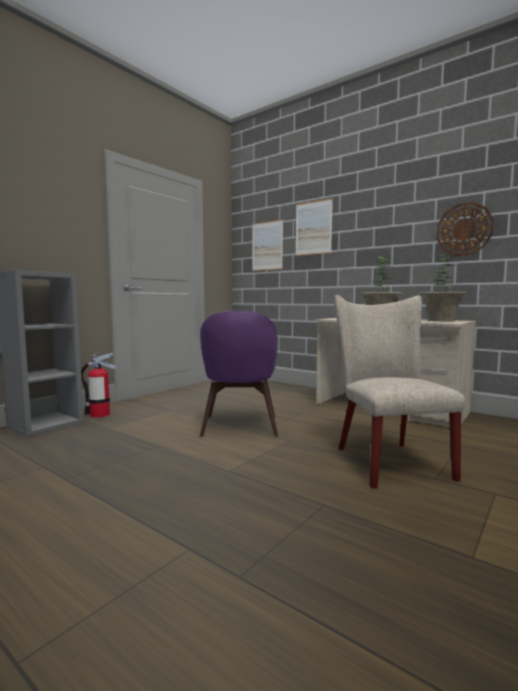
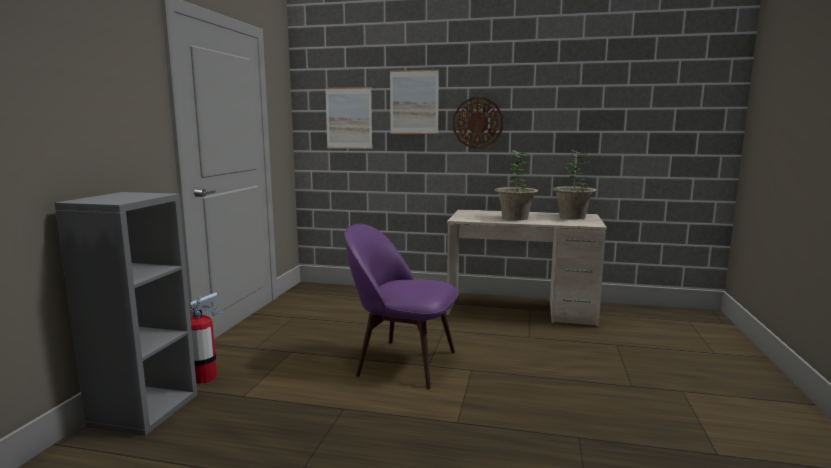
camera: 25 degrees left, 5 degrees up
(240, 427) = (402, 362): purple chair -> purple chair turned 135 degrees clockwise
(387, 460) = (578, 374): beige chair -> none
(464, 229) = (585, 121): wall clock -> wall clock (477, 123)

